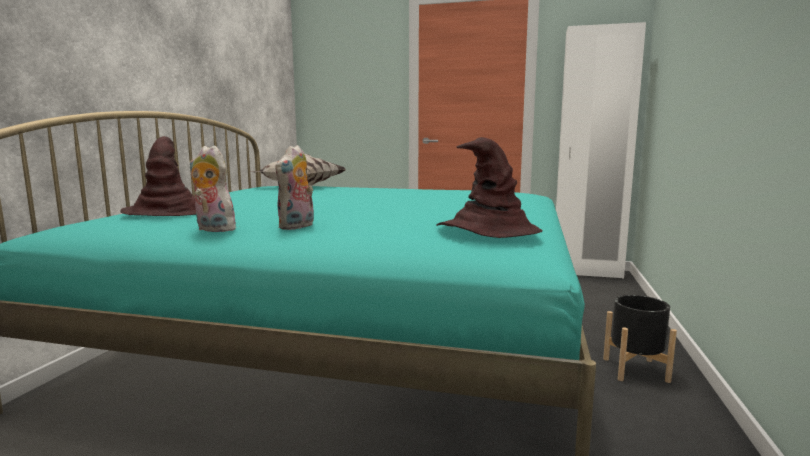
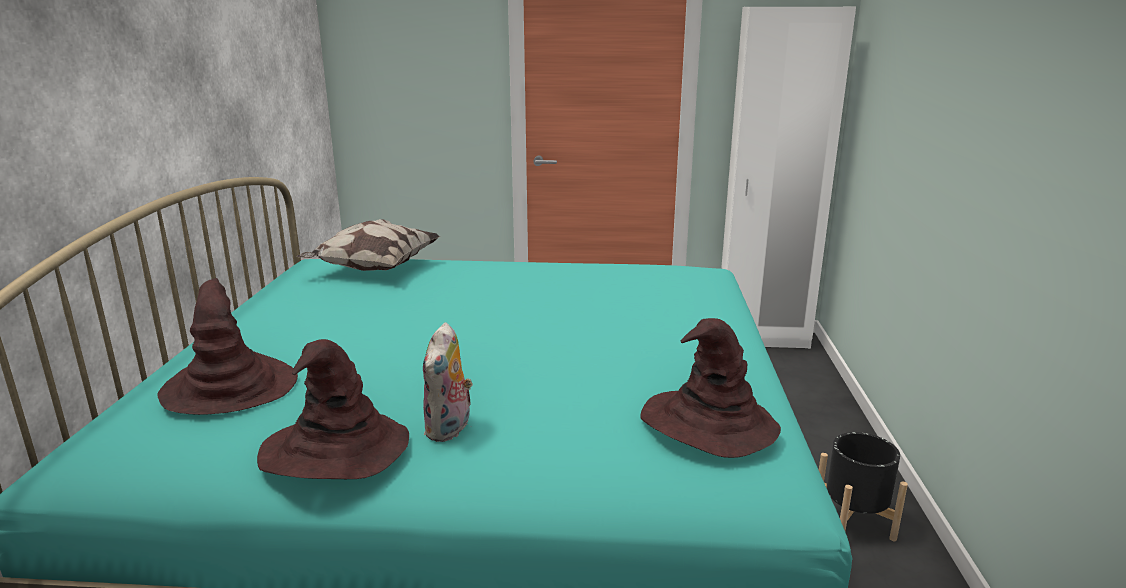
camera: 10 degrees left, 10 degrees up
(212, 229) = (334, 451): plush toy -> brown hat

